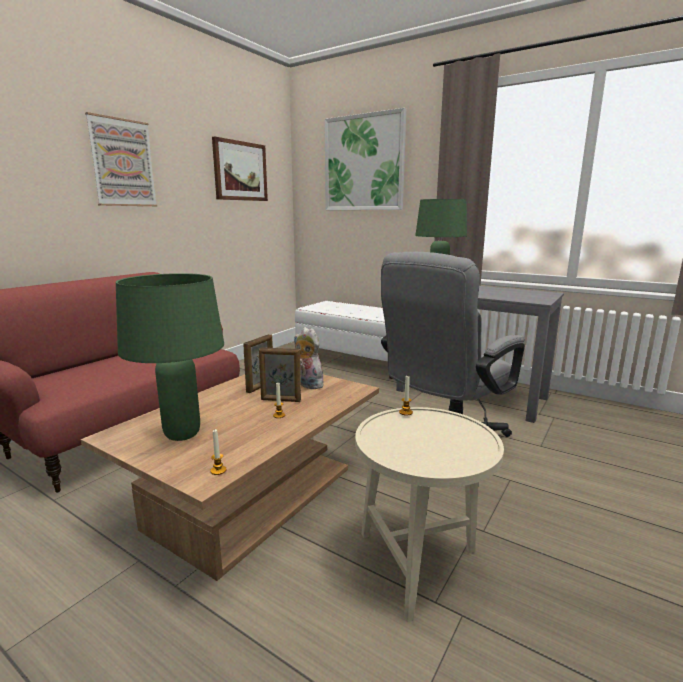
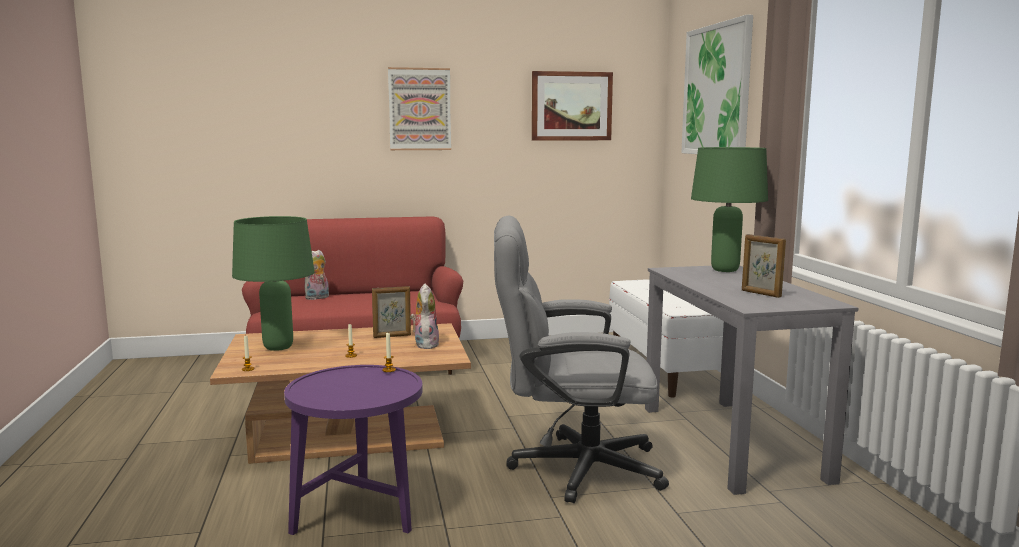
camera: 45 degrees right, 5 degrees down
(73, 374) = (317, 298): none -> plush toy
(280, 400) = (378, 348): picture frame -> picture frame (760, 294)
(419, 563) = (359, 517): beige side table -> purple side table

